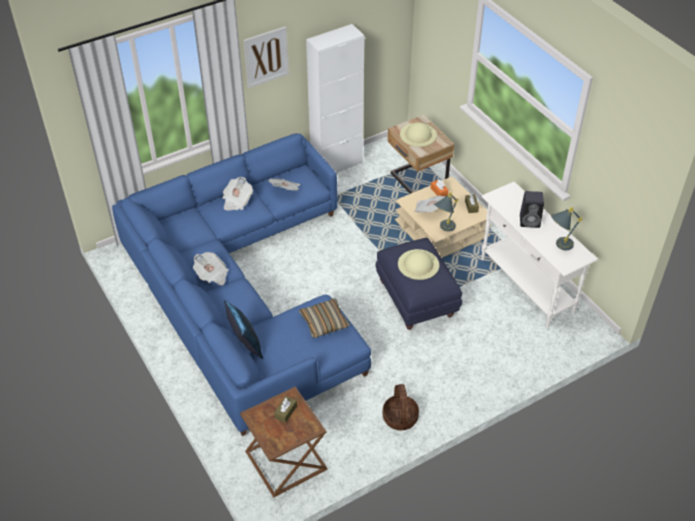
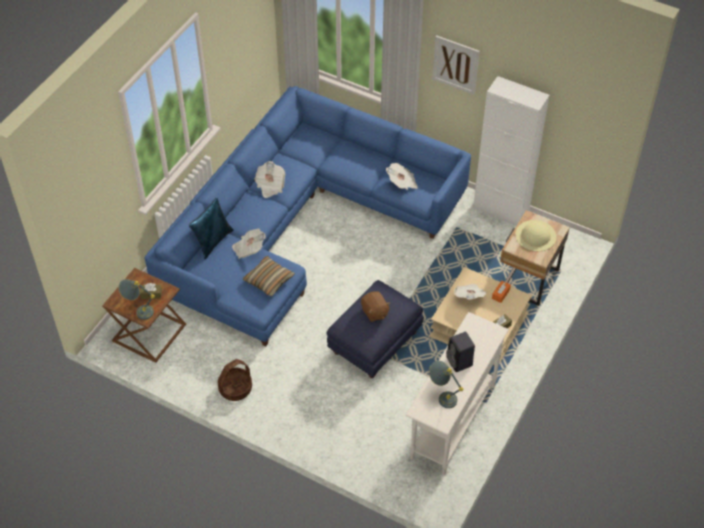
camera: 60 degrees right, 5 degrees up
(236, 201) = (364, 158): newspaper -> newspaper (249, 249)
(418, 264) = (374, 312): beige hat -> brown plush toy
(444, 229) = (453, 318): grey table lamp -> grey table lamp (138, 311)

